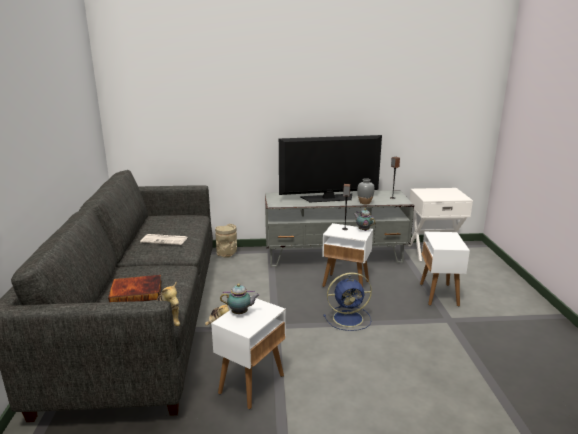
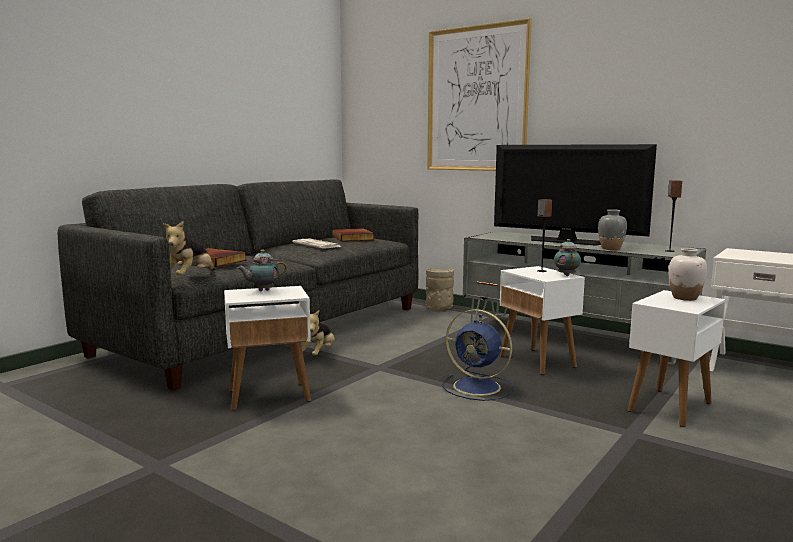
camera: 40 degrees right, 10 degrees down
(170, 221) = (354, 238): none -> book
(239, 97) = (476, 99): none -> picture
(241, 313) = (262, 291): teapot -> teapot turned 120 degrees clockwise
(444, 237) = (685, 298): none -> white vase

